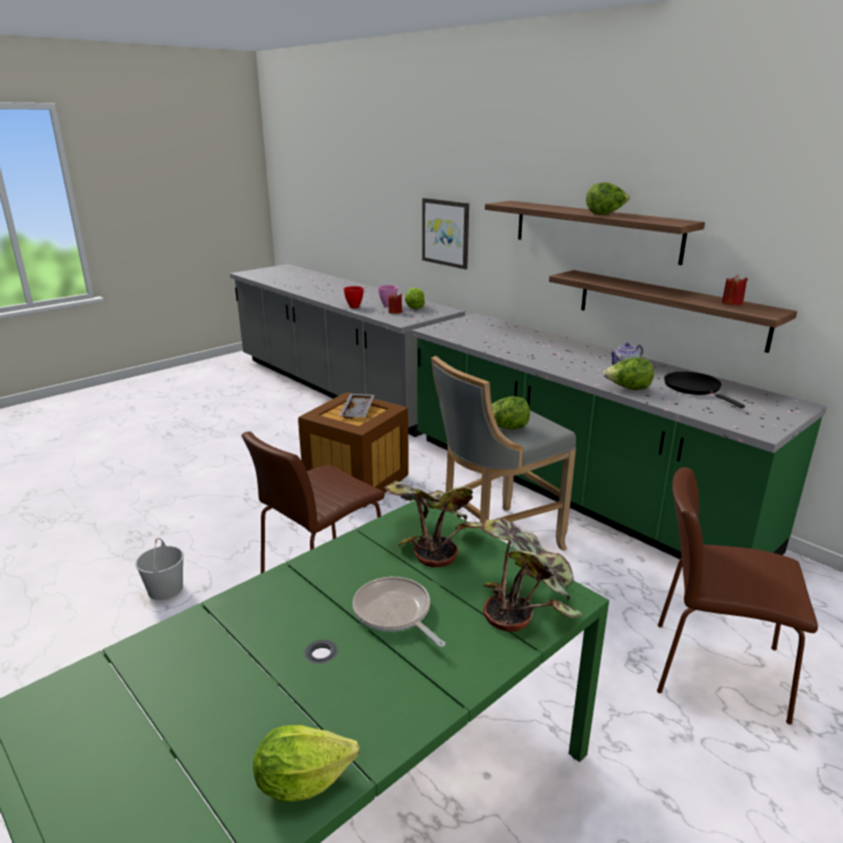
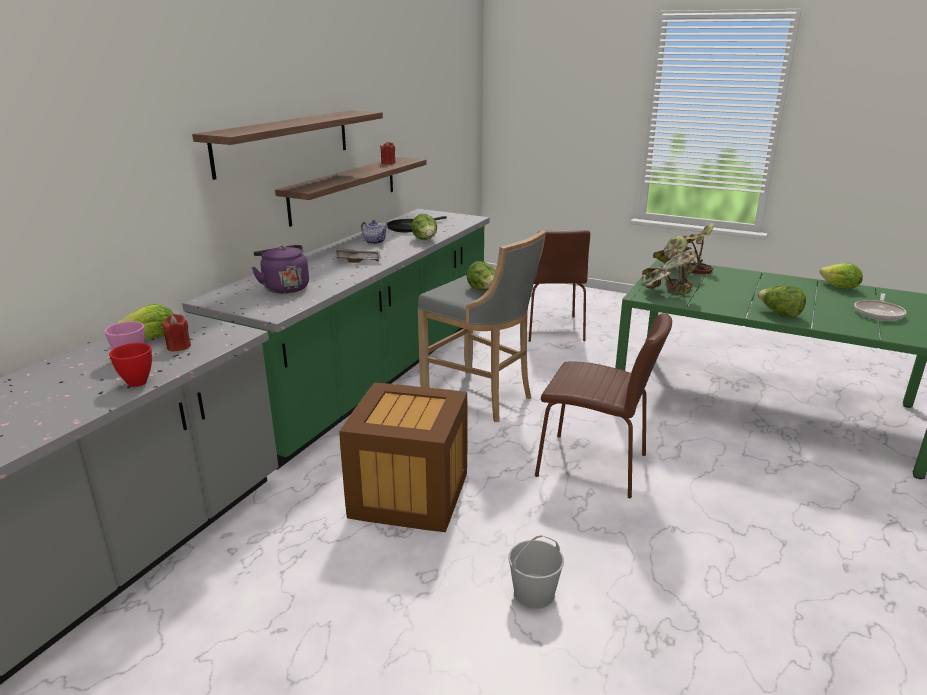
camera: 110 degrees left, 0 degrees up
(165, 589) = (702, 555): white bucket -> white bucket (533, 594)
(358, 411) = (400, 409): grey tray -> grey tray (357, 260)
(394, 613) = (736, 288): frying pan -> frying pan (879, 313)
(446, 232) = (97, 214): picture -> none
(488, 333) = (284, 288): none -> purple kettle
(605, 214) = (317, 118): lettuce -> lettuce (779, 314)

